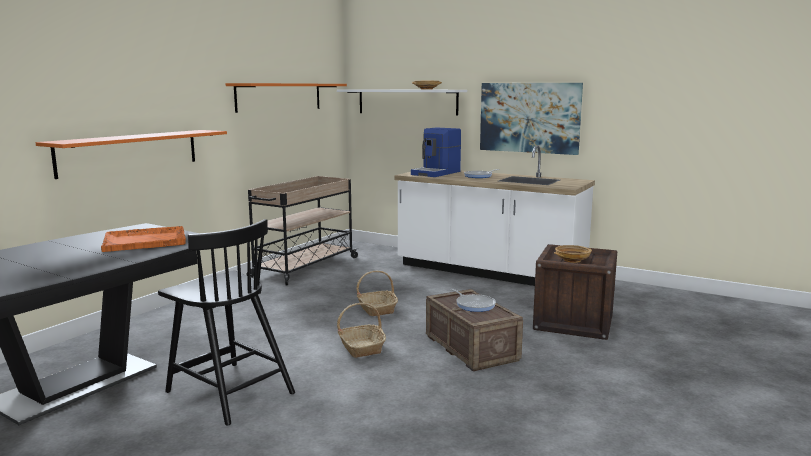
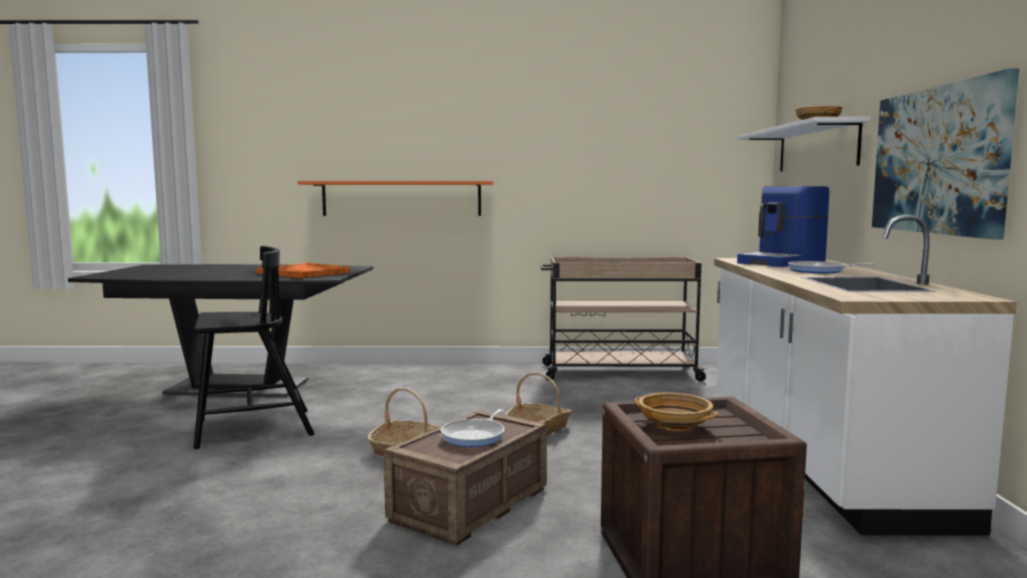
camera: 60 degrees right, 5 degrees down
(229, 391) = (251, 429): black chair -> black chair turned 120 degrees counterclockwise
(279, 97) = (627, 146): orange shelf -> none
(437, 173) = (783, 262): coffee machine -> coffee machine turned 45 degrees counterclockwise

